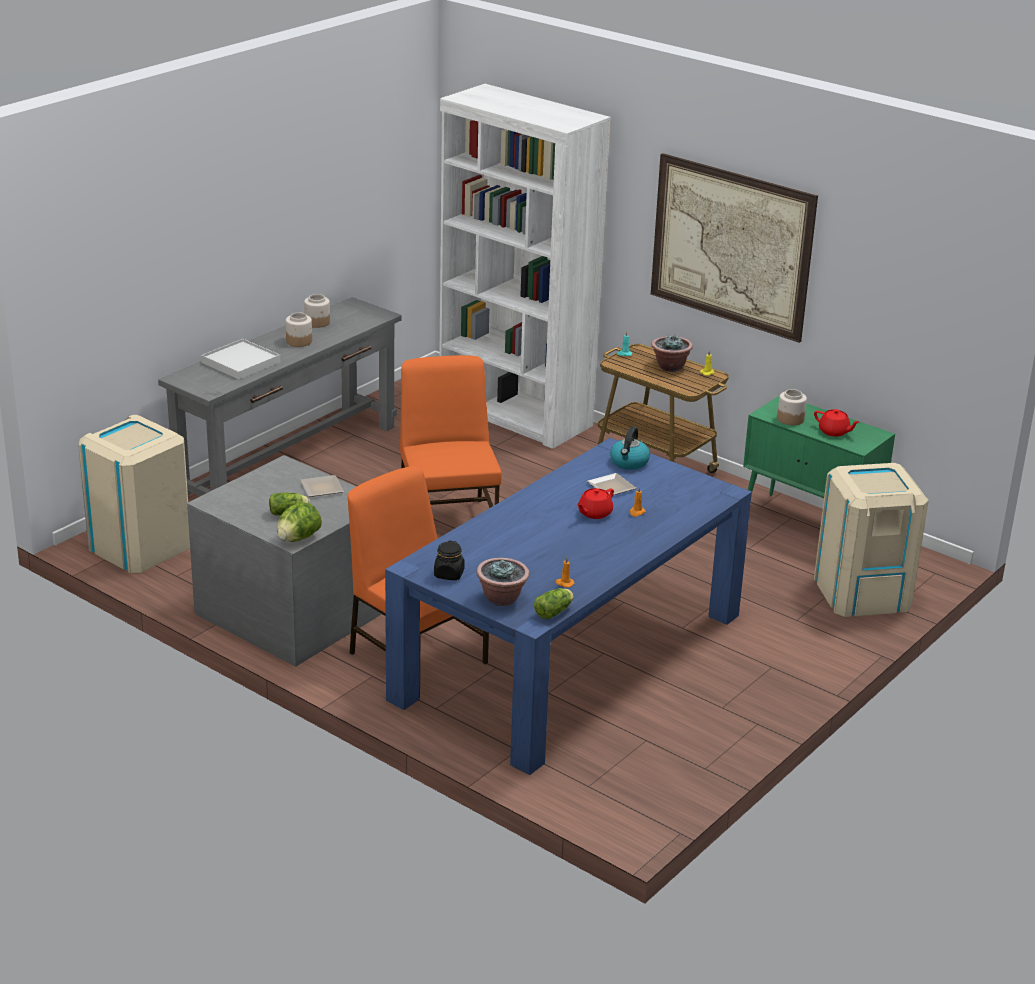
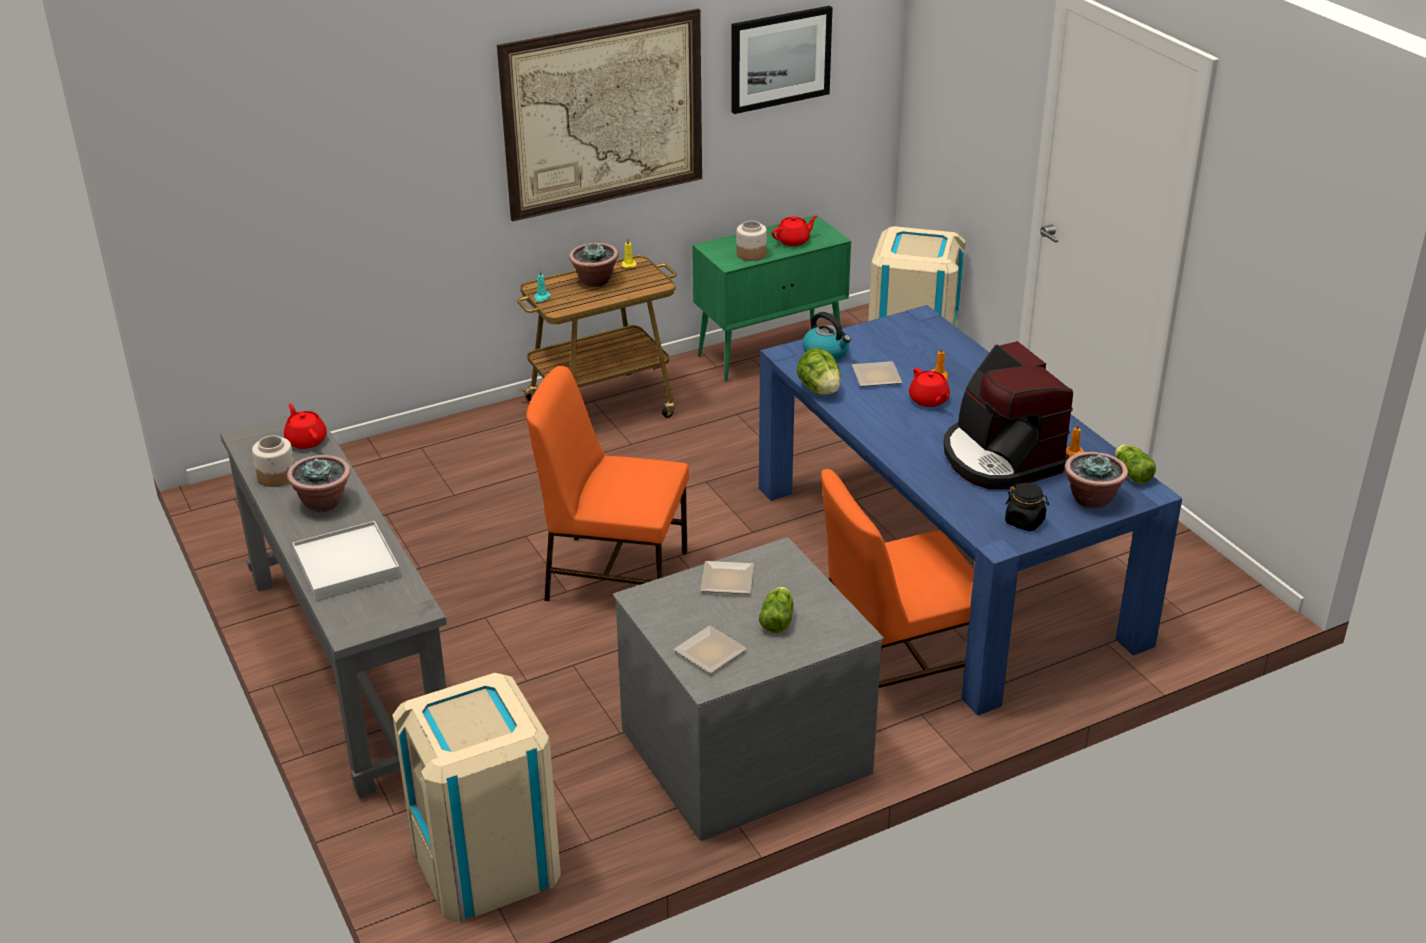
camera: 65 degrees left, 5 degrees up
(238, 497) = (710, 654): none -> plate
(298, 538) = (849, 625): lettuce -> lettuce (819, 390)
(299, 341) = (323, 502): jar -> potted plant
(362, 320) = (306, 440): none -> red teapot
(515, 414) = (388, 460): white bookcase -> none
(532, 553) = (1000, 458): none -> coffee machine
(884, 274) = (780, 58): none -> picture

